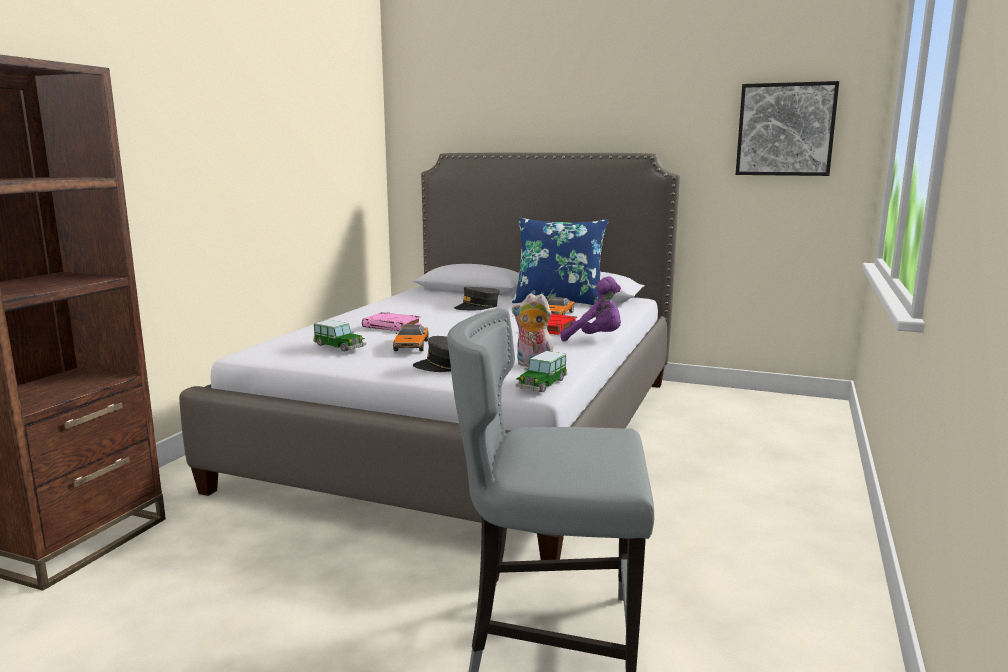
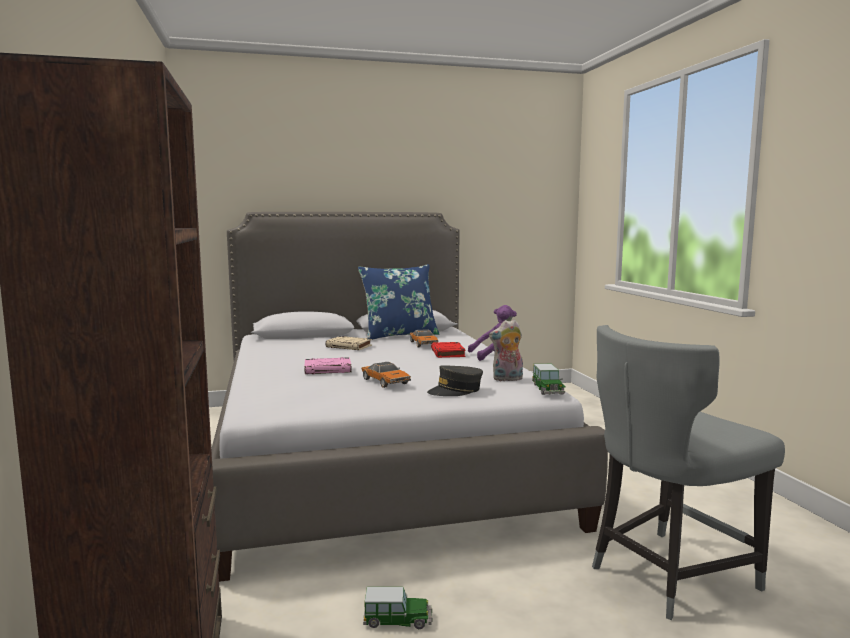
camera: 35 degrees left, 5 degrees down
(339, 346) = (333, 392): toy car -> toy car (398, 620)
(477, 307) = (349, 346): grey cap -> beige book
(785, 129) = (522, 196): picture -> none

